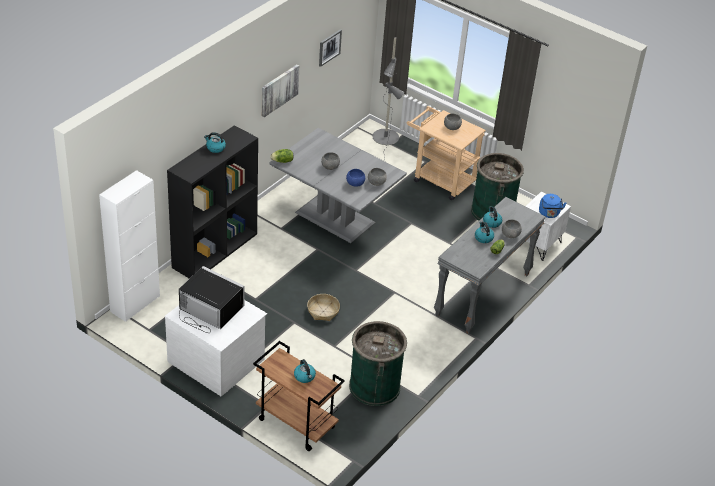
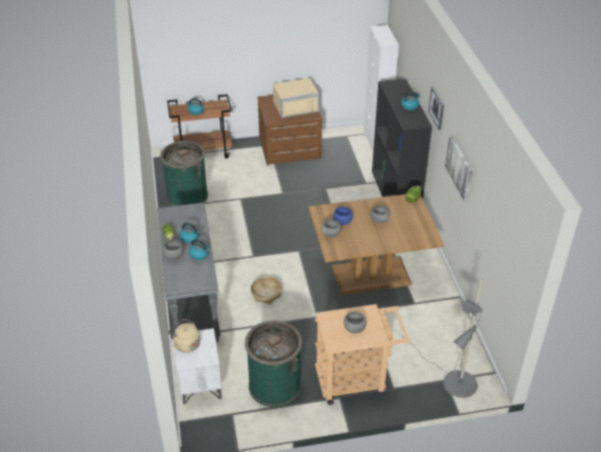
camera: 135 degrees right, 0 degrees up
(209, 311) = (295, 106): black microwave -> beige microwave
(217, 359) = (289, 148): white dresser -> brown dresser
(323, 311) = (277, 211): basket -> basket (266, 293)
(329, 47) = (493, 213): picture -> picture (437, 108)
(334, 218) = (370, 274): grey dining table -> brown dining table
(549, 214) = (186, 344): blue kettle -> beige kettle

